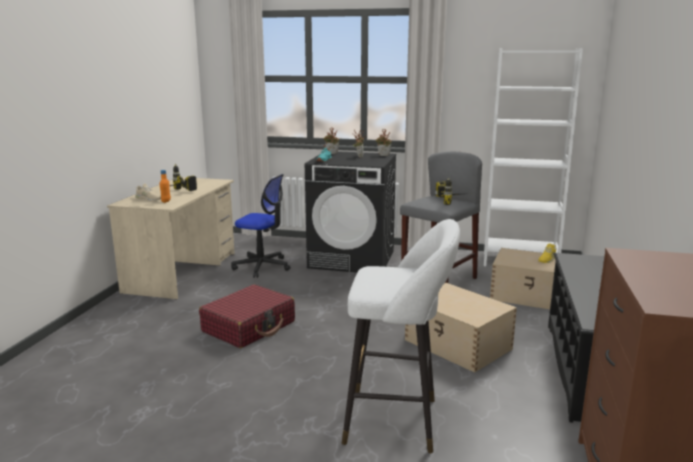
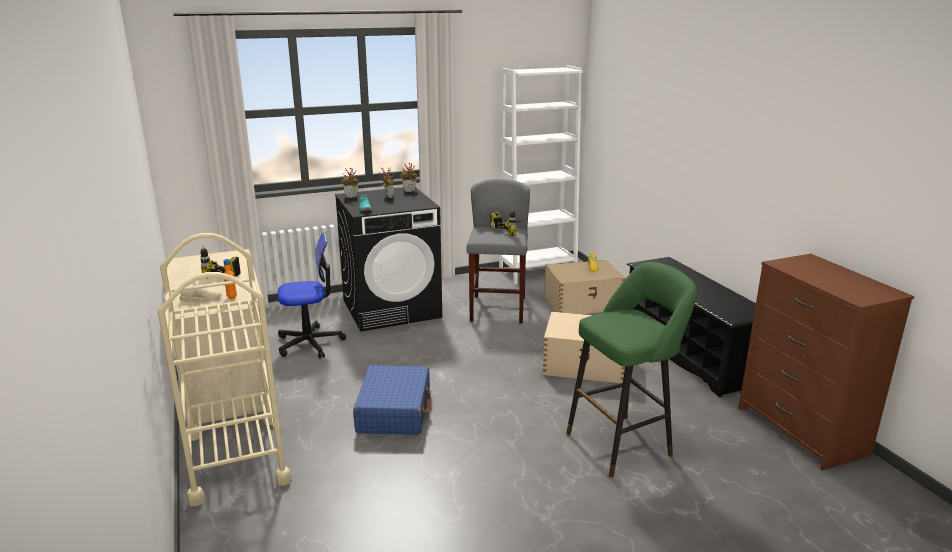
camera: 35 degrees left, 5 degrees up
(114, 321) = (236, 458): none -> beige cart
(249, 327) = (394, 411): red suitcase -> blue suitcase
(398, 421) = (623, 443): white stool -> green stool

